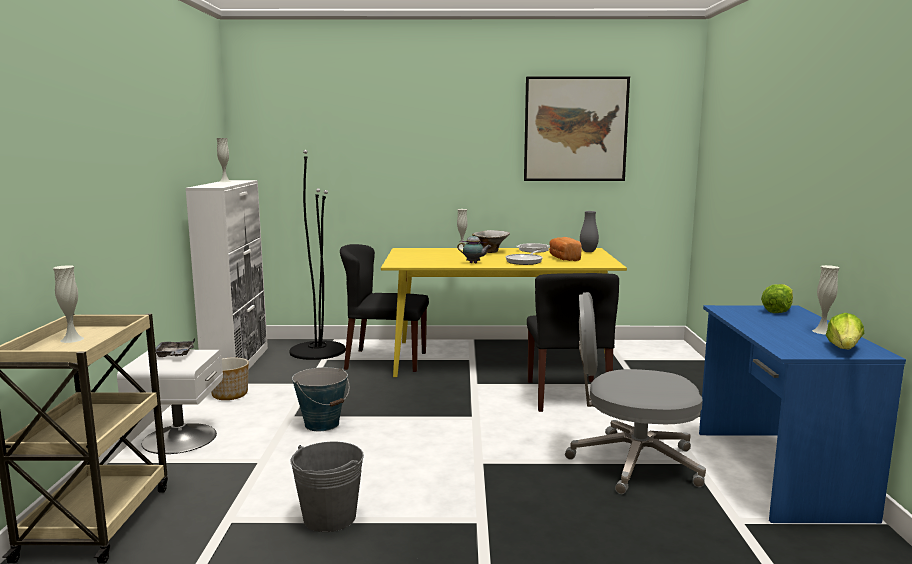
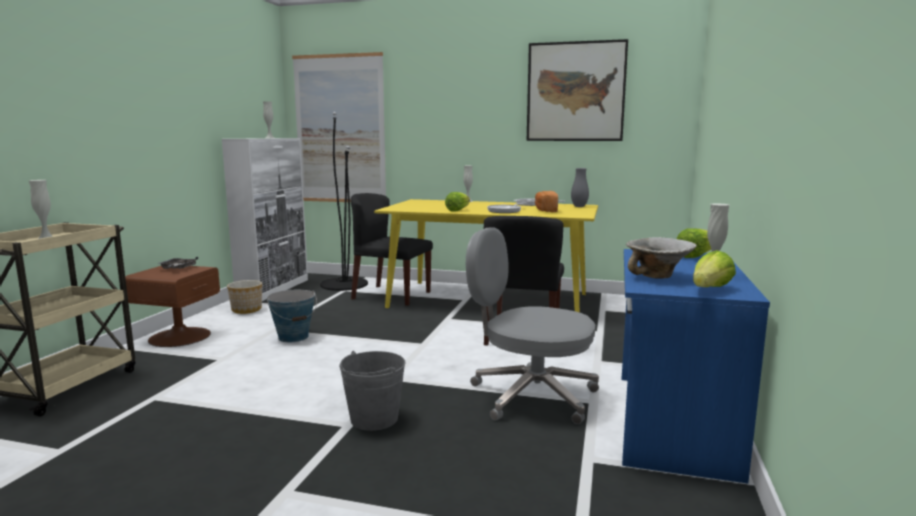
camera: 15 degrees right, 0 degrees up
(178, 438) = (179, 336): white nightstand -> brown nightstand
(301, 168) = (340, 129): none -> picture
(329, 517) = (229, 406): grey bucket -> grey bucket (374, 419)
(474, 263) = (458, 210): teapot -> lettuce
(490, 252) = (487, 204): bowl -> bowl (657, 277)

